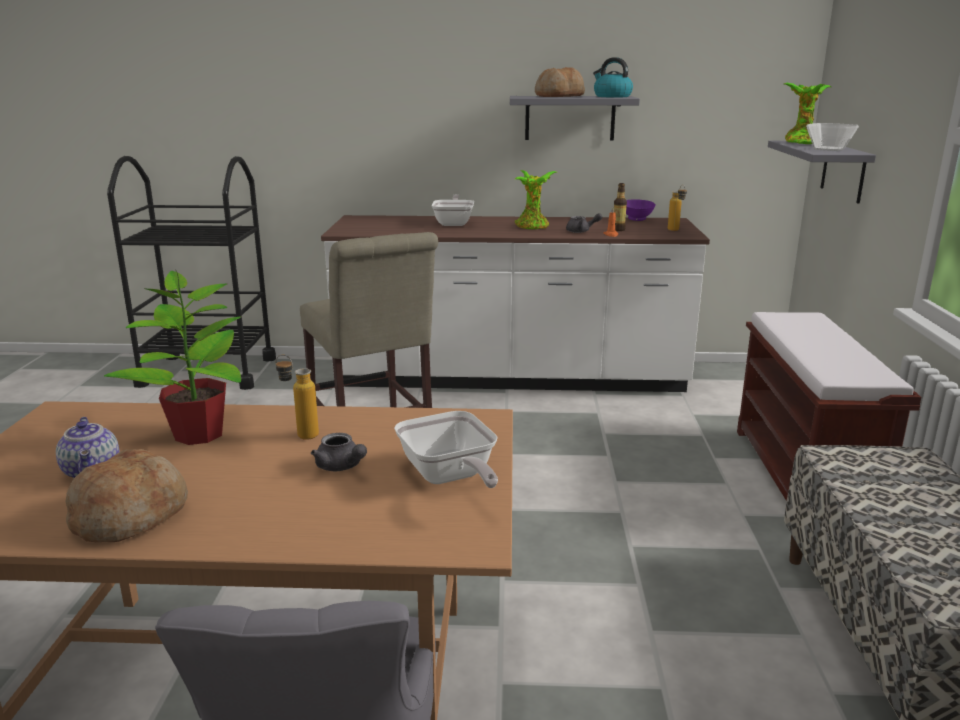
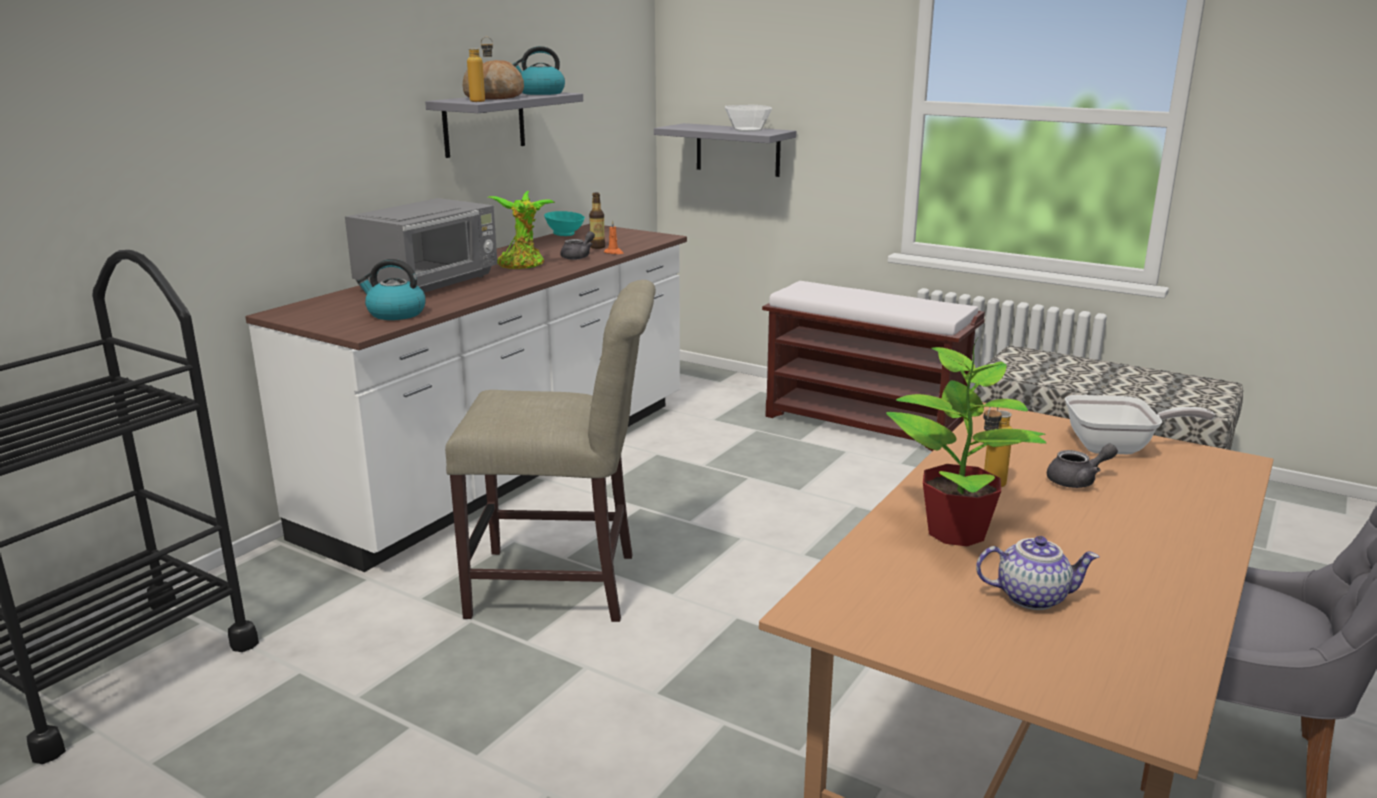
camera: 60 degrees left, 0 degrees up
(130, 515) = (1150, 584): bread -> none
(382, 230) = (395, 314): none -> kettle
(454, 223) = (430, 284): frying pan -> grey microwave
(636, 219) = (564, 234): purple bowl -> turquoise bowl
(675, 230) = (637, 236): bottle -> bottle (483, 101)
(801, 142) = (689, 126): potted plant -> none

